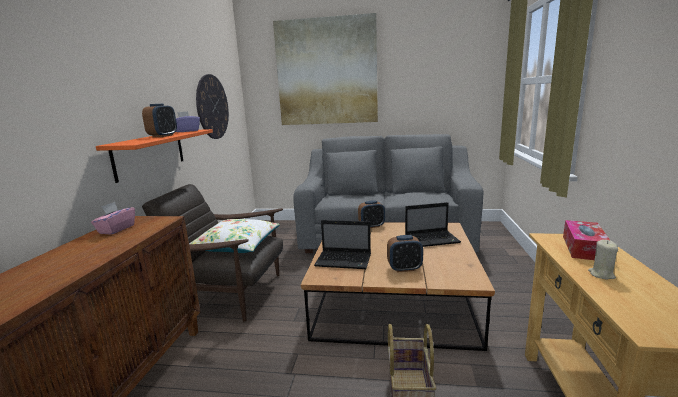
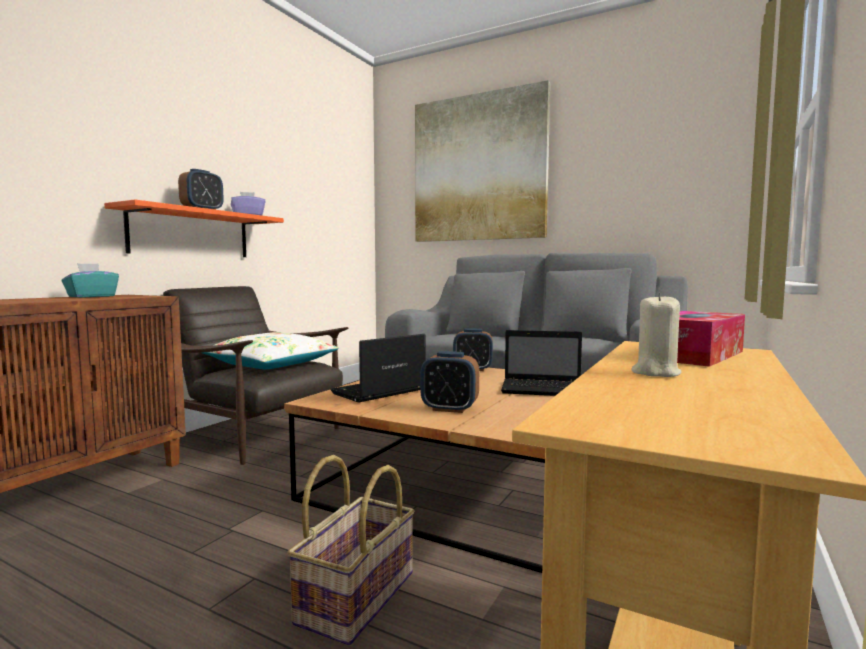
camera: 20 degrees right, 10 degrees down
(116, 229) = (91, 296): pink tissue box -> turquoise tissue box
(212, 107) = (313, 204): wall clock -> none
(344, 261) = (378, 392): laptop -> laptop turned 105 degrees clockwise

